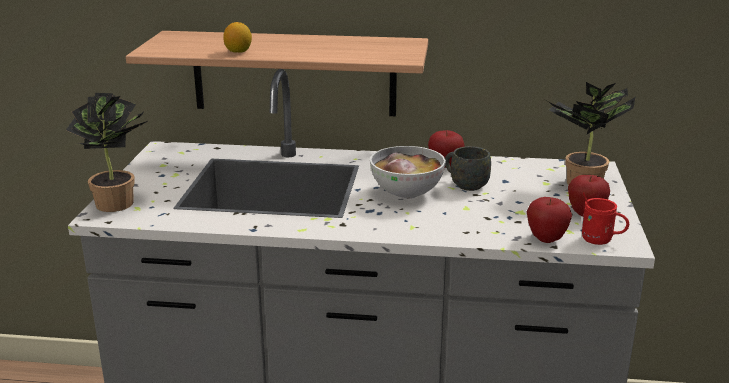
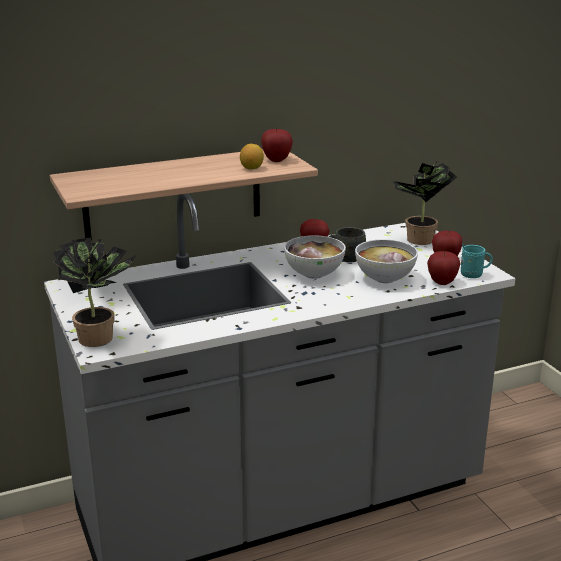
camera: 30 degrees left, 0 degrees up
(238, 51) = (159, 182): lemon -> lemon (251, 168)
(394, 50) = (276, 160): none -> apple
(479, 218) = (384, 279): none -> bowl
(601, 240) = (474, 275): red mug -> turquoise mug

